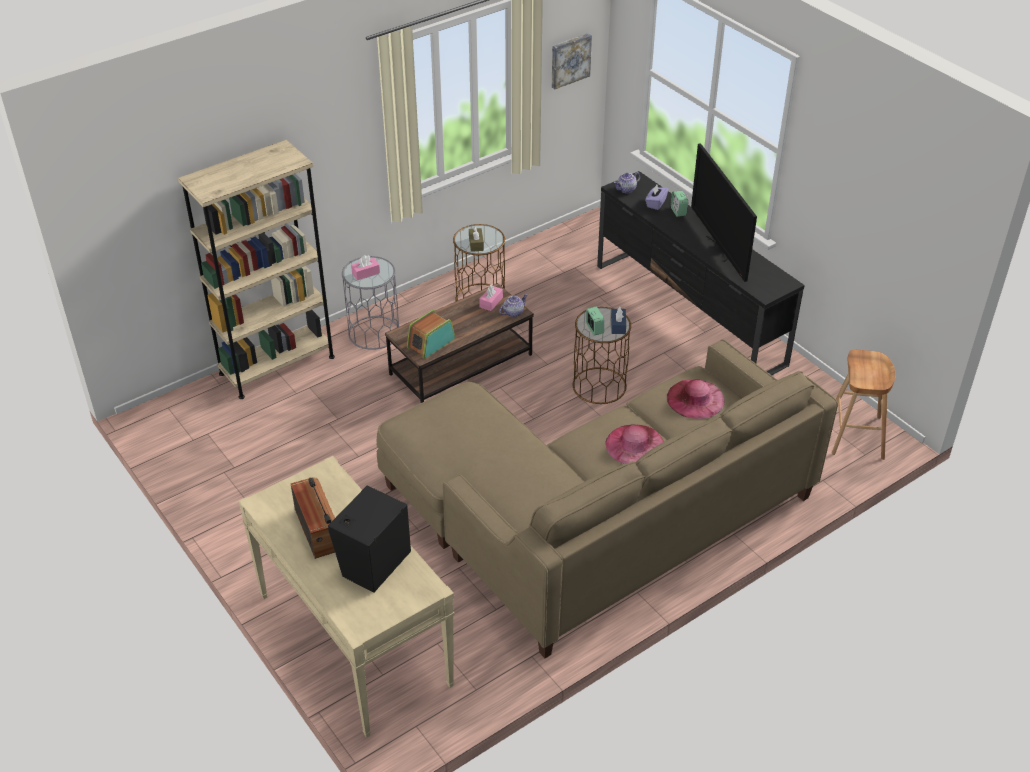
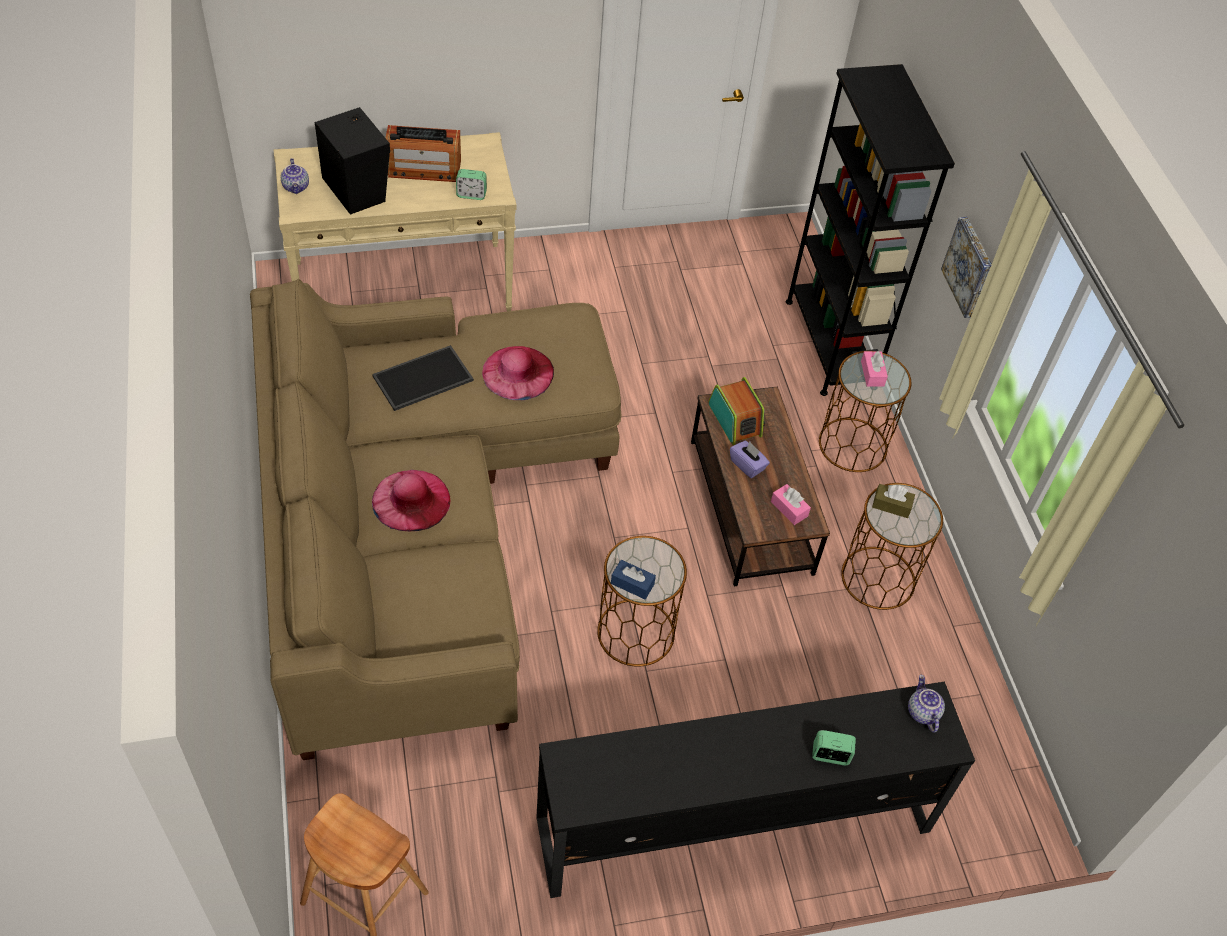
camera: 110 degrees right, 10 degrees up
(277, 365) = (830, 343): beige bookcase -> black bookcase
(374, 332) = (853, 445): grey side table -> brown side table
(513, 312) = (756, 523): teapot -> teapot (296, 187)
(528, 478) = (422, 379): none -> tray
(569, 60) = (1160, 604): picture -> picture (970, 267)
(594, 329) = (639, 555): alarm clock -> alarm clock (471, 194)
(655, 203) = (866, 734): purple tissue box -> purple tissue box (747, 465)
(695, 399) = (446, 601): pink hat -> pink hat (518, 372)
(719, 248) = (705, 761): television -> none

